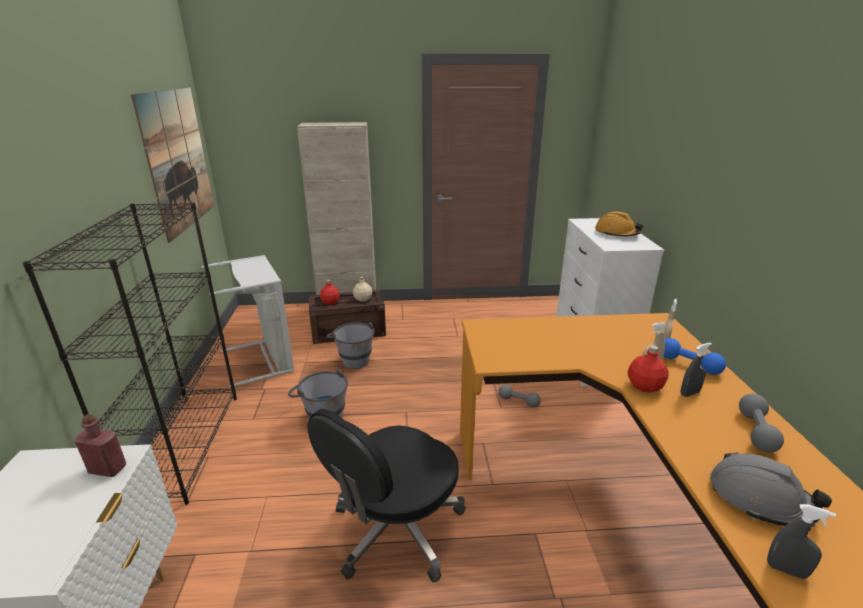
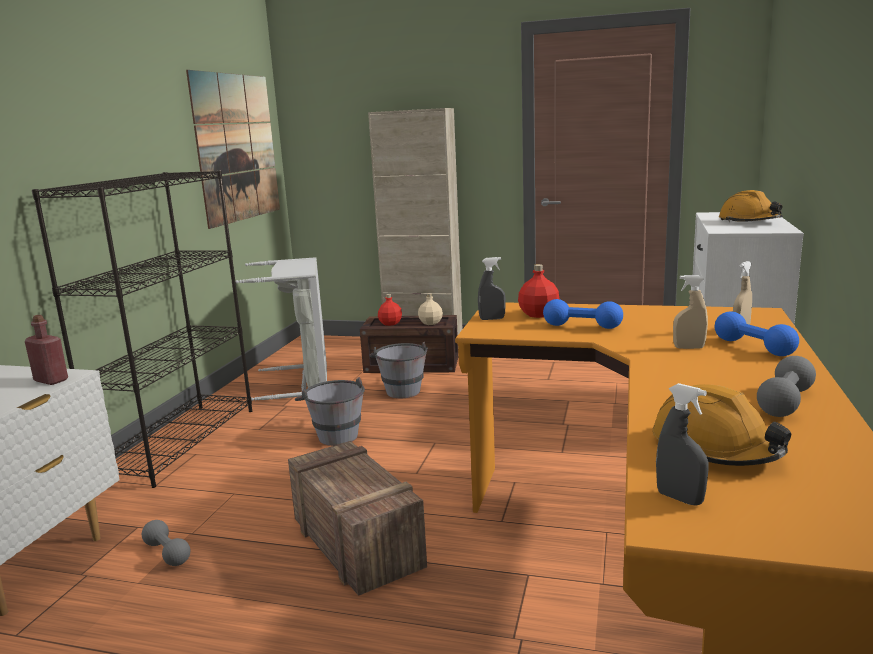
camera: 20 degrees right, 10 degrees down
(395, 530) = (355, 542): black office chair -> crate
(518, 401) = (590, 449): grey dumbbell -> grey dumbbell (167, 553)
(559, 348) = (582, 326): none -> blue dumbbell
(645, 386) = (665, 359): red bottle -> red bottle (539, 314)
(689, 393) = (723, 368): grey spray bottle -> grey spray bottle (492, 319)
(759, 499) = (715, 448): grey hard hat -> orange hard hat

